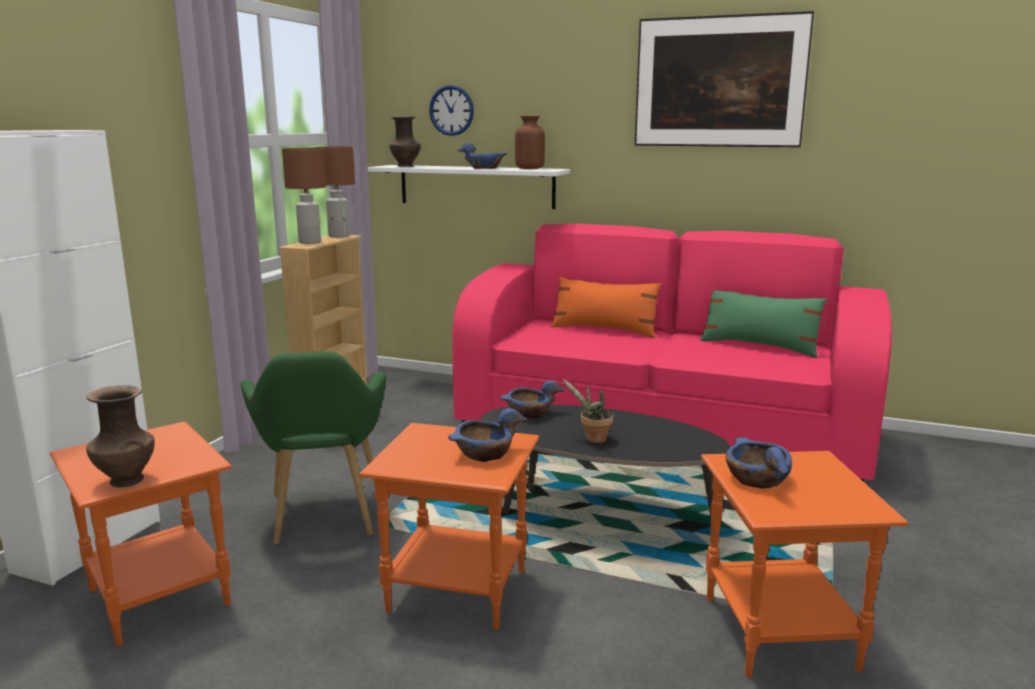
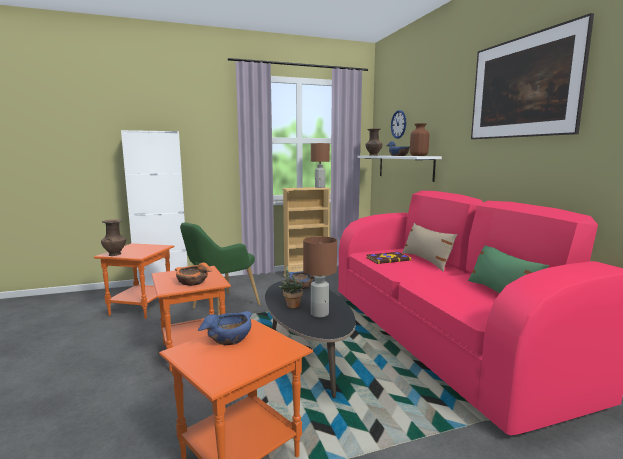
camera: 50 degrees right, 5 degrees down
(309, 242) = (298, 188): brown table lamp -> brown table lamp (319, 314)
(484, 453) = (192, 282): blue bowl -> orange bowl
(562, 340) = (388, 259): none -> book
(604, 330) = (426, 261): orange pillow -> beige pillow

